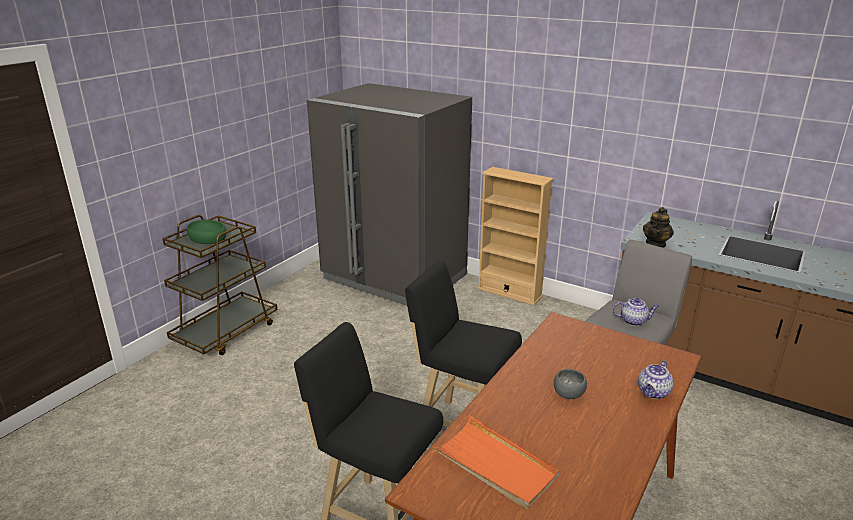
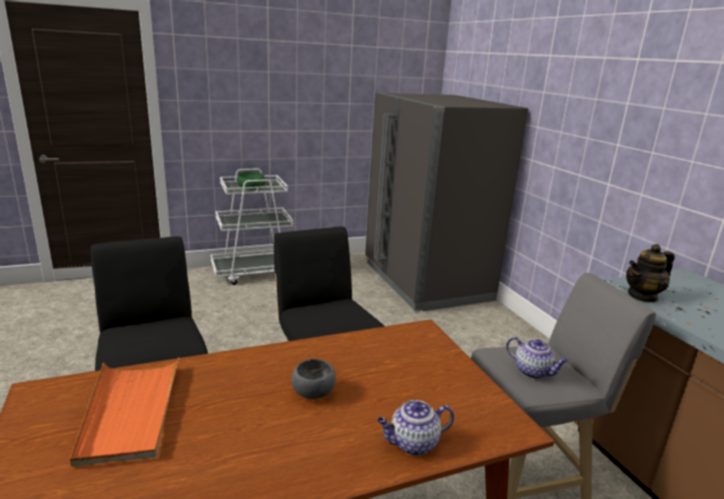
camera: 35 degrees right, 5 degrees down
(226, 332) = (255, 272): brown cart -> white cart
(509, 292) = (522, 330): beige bookcase -> none

